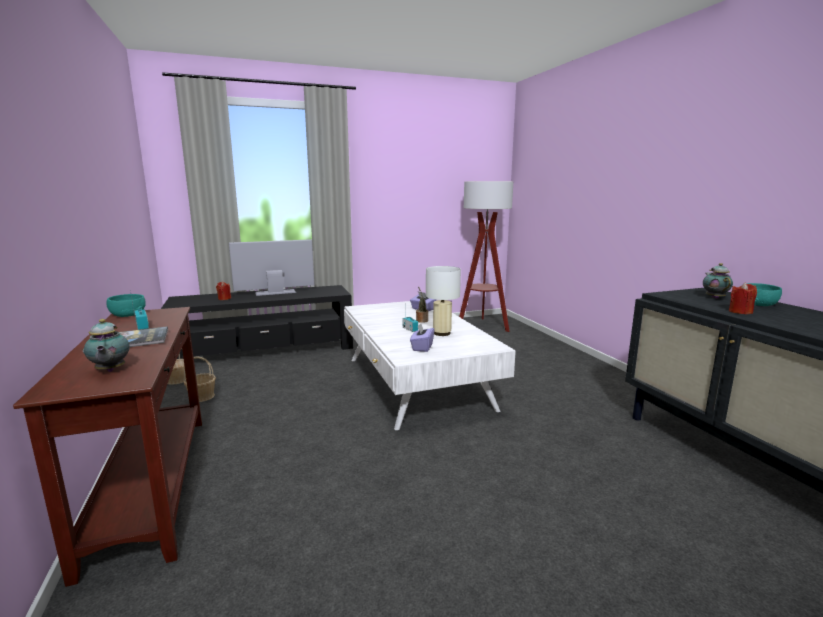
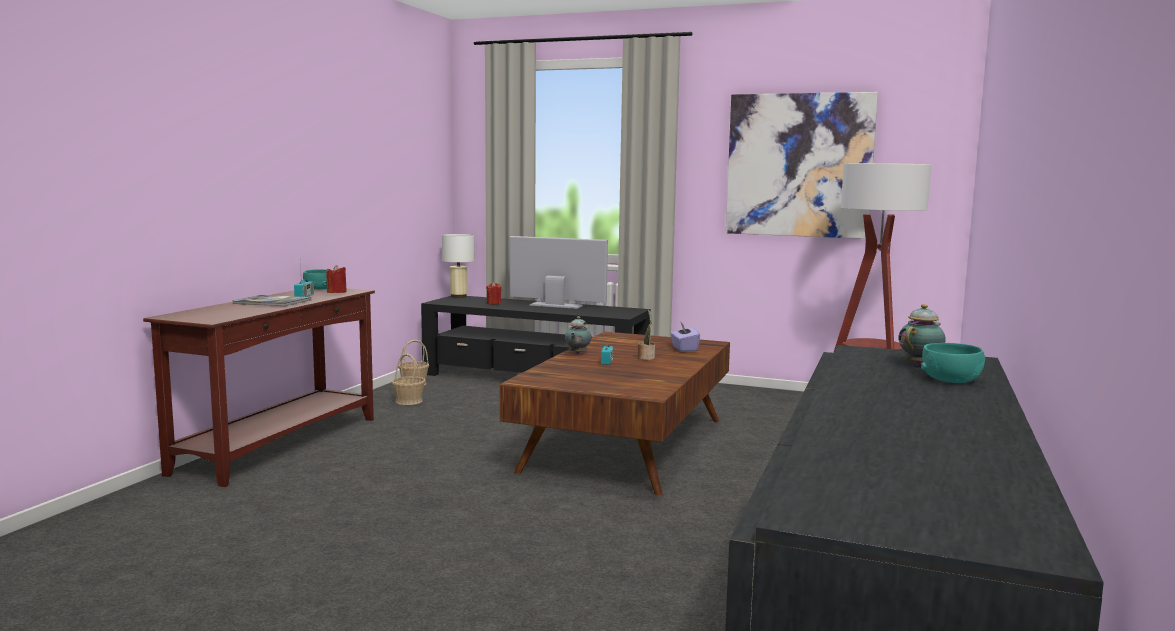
camera: 40 degrees right, 5 degrees down
(110, 371) = (217, 314): teapot -> teapot (577, 353)
(415, 382) = (625, 444): white coffee table -> brown coffee table
(422, 347) = (569, 377): purple tissue box -> none
(423, 182) = (799, 165): none -> picture
(441, 333) = (630, 372): white table lamp -> white table lamp (459, 296)
(740, 312) = (863, 377): red candle -> red candle (337, 292)

